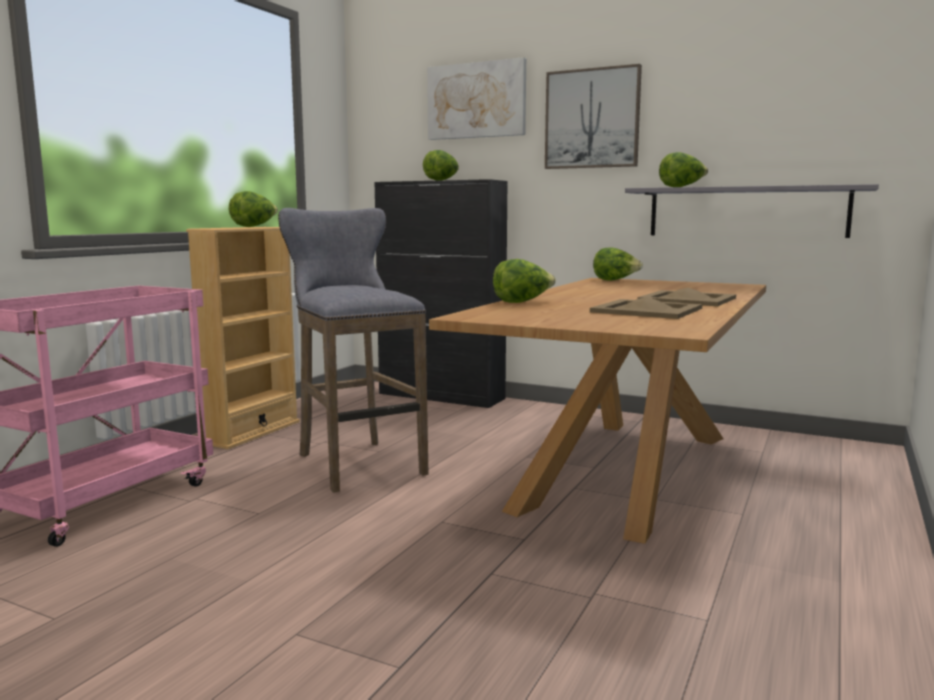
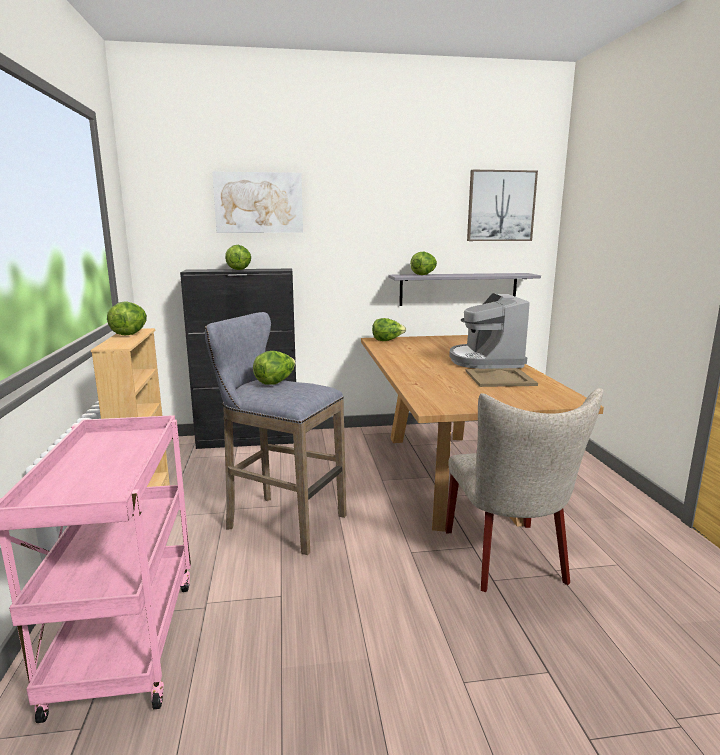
camera: 35 degrees left, 5 degrees up
(522, 302) = (413, 381): lettuce -> lettuce (275, 382)
(547, 564) = (508, 560): none -> beige chair
(592, 119) = (355, 223): picture -> picture (501, 206)
(688, 299) = (485, 360): beige tray -> coffee machine

